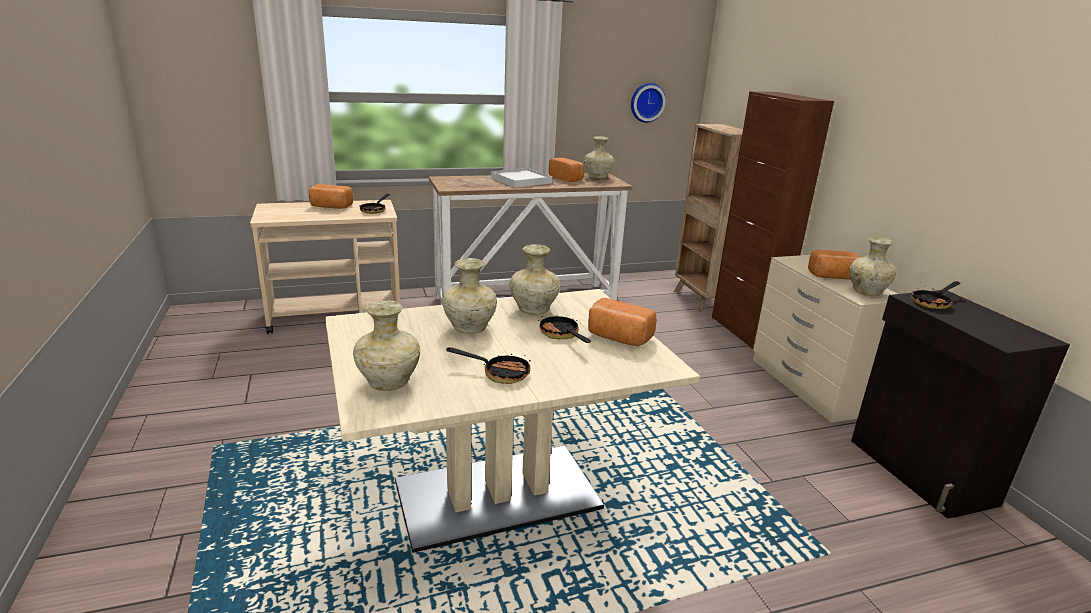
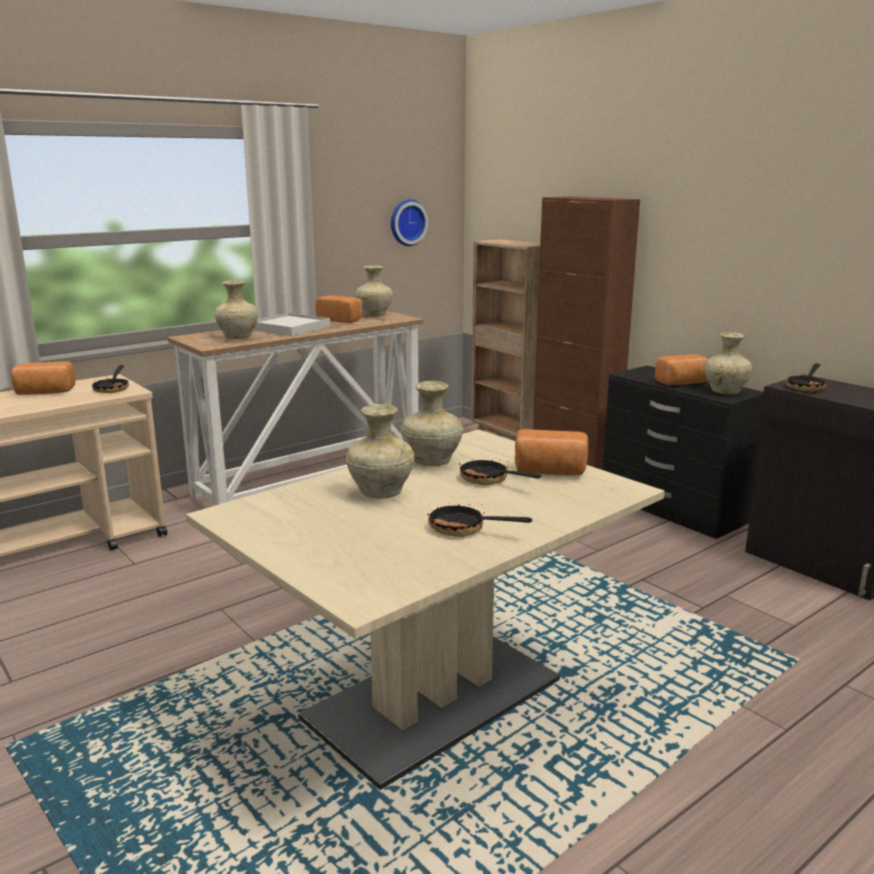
camera: 20 degrees left, 5 degrees down
(387, 383) = (349, 566): beige vase -> beige vase (237, 337)
(499, 373) = (465, 529): frying pan -> frying pan turned 150 degrees counterclockwise
(809, 386) = (672, 509): beige dresser -> black dresser

